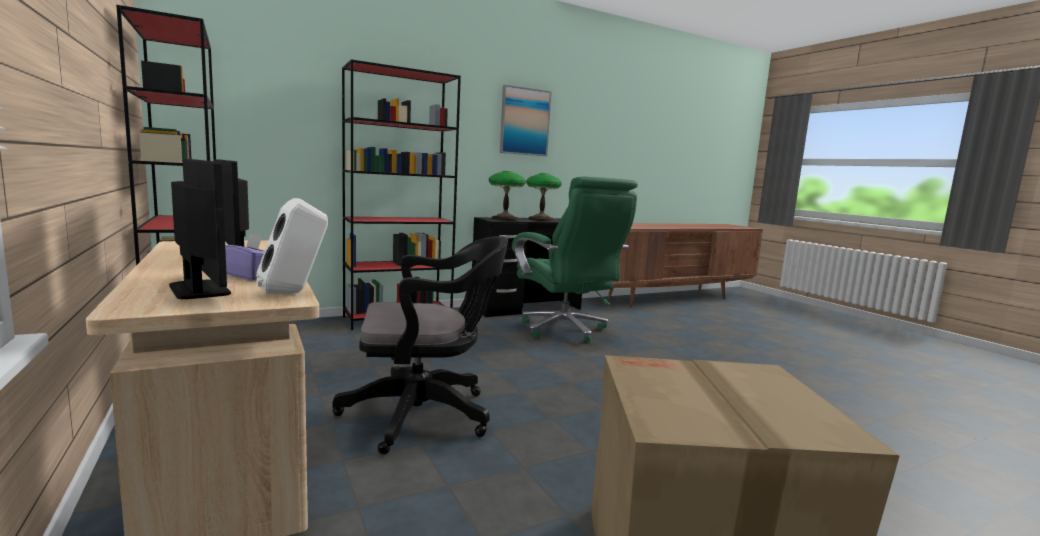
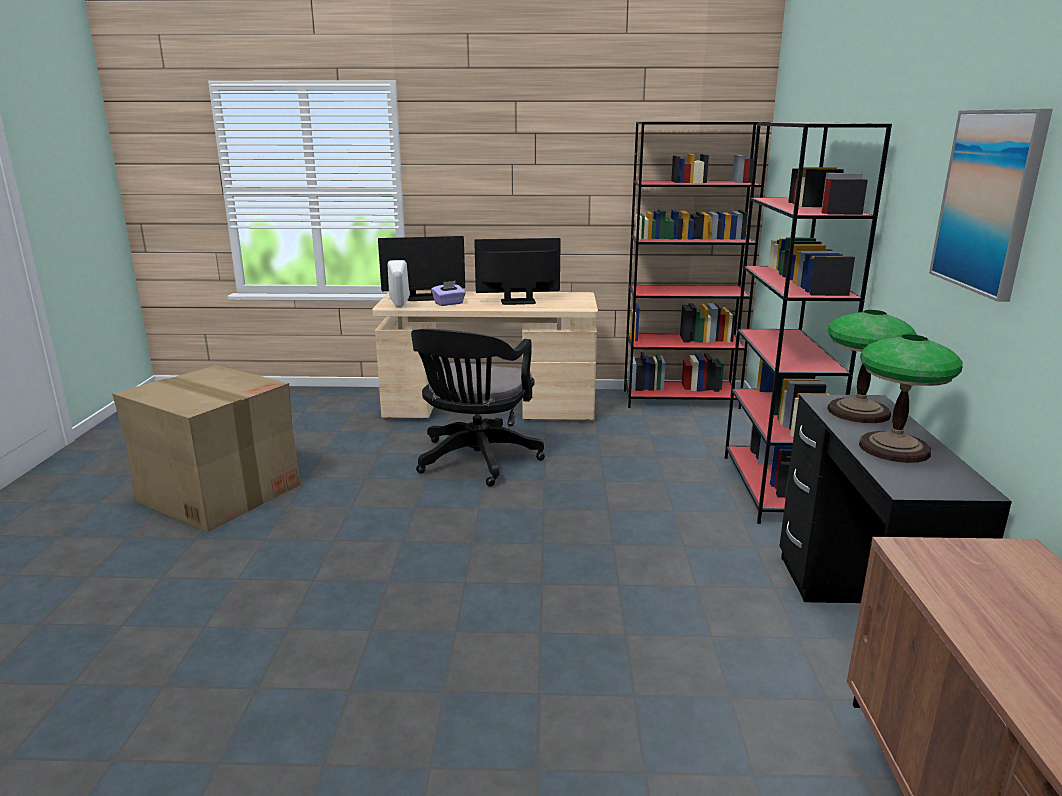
camera: 120 degrees right, 10 degrees up
(566, 331) = (675, 615): green office chair -> none

